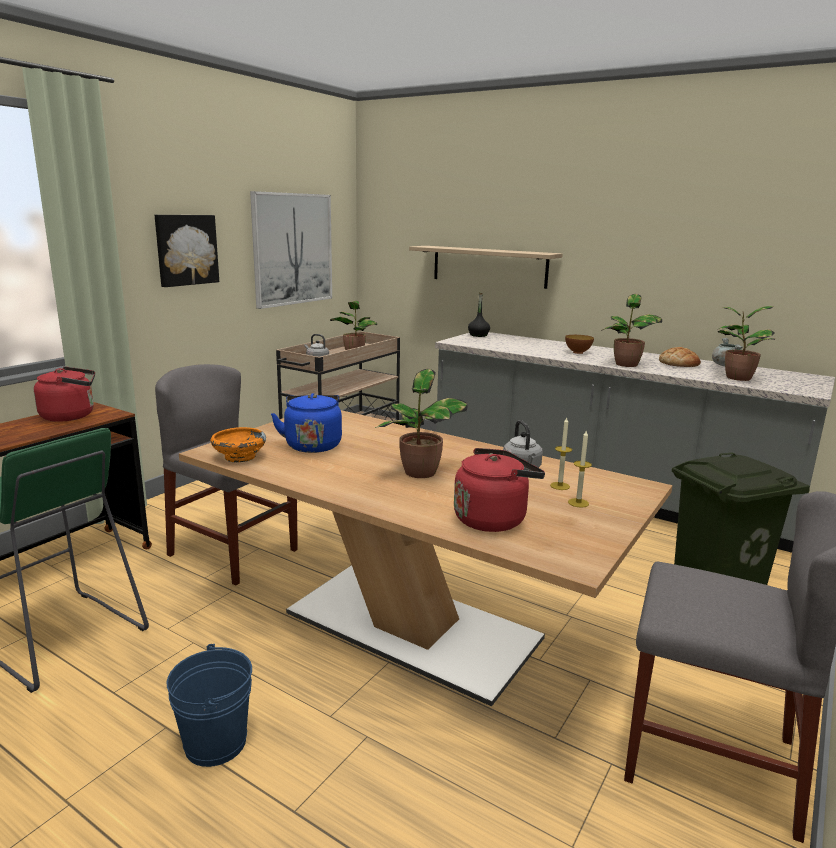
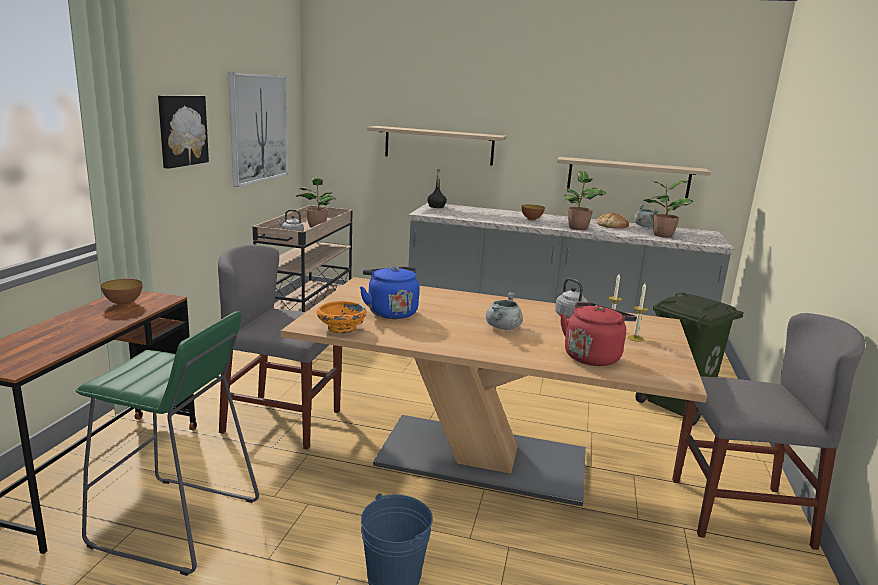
camera: 20 degrees left, 0 degrees up
(71, 416) = (123, 304): red kettle -> bowl
(420, 473) = (503, 327): potted plant -> grey cooking pot
(711, 304) = (628, 178): none -> shelf

